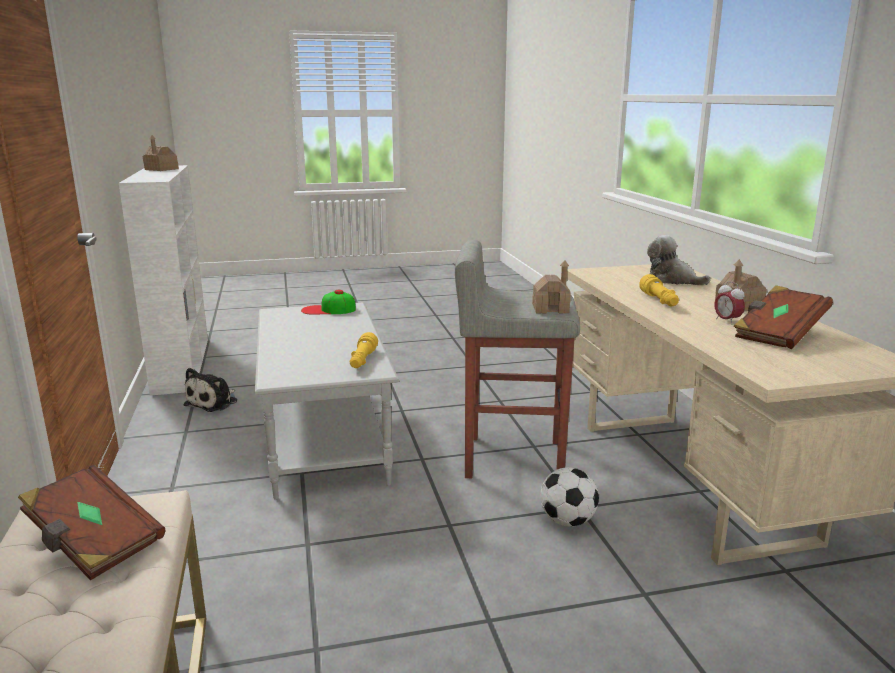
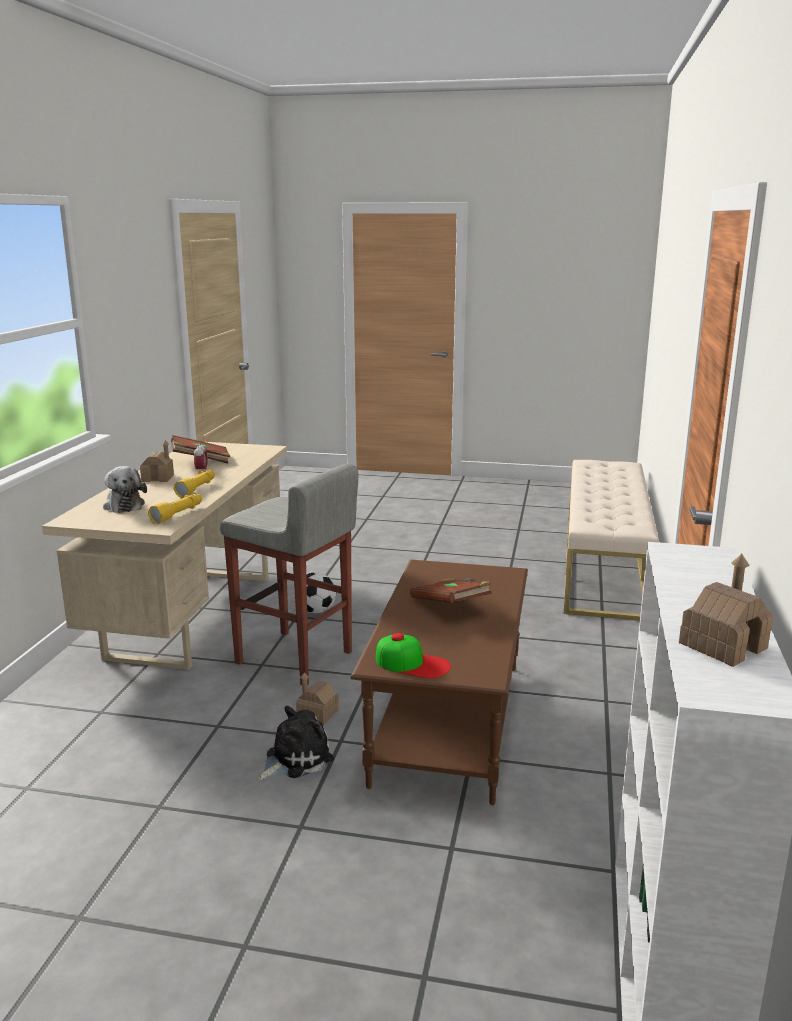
camera: 155 degrees left, 0 degrees up
(94, 542) = (607, 516): brown book -> brown book (451, 605)
(214, 402) = (580, 825): plush toy -> plush toy (295, 759)
(326, 438) = (447, 721): grey coffee table -> brown coffee table
(362, 360) = (426, 577): yellow flashlight -> yellow flashlight (178, 514)
(550, 308) = (278, 504): toy house -> toy house (317, 714)

